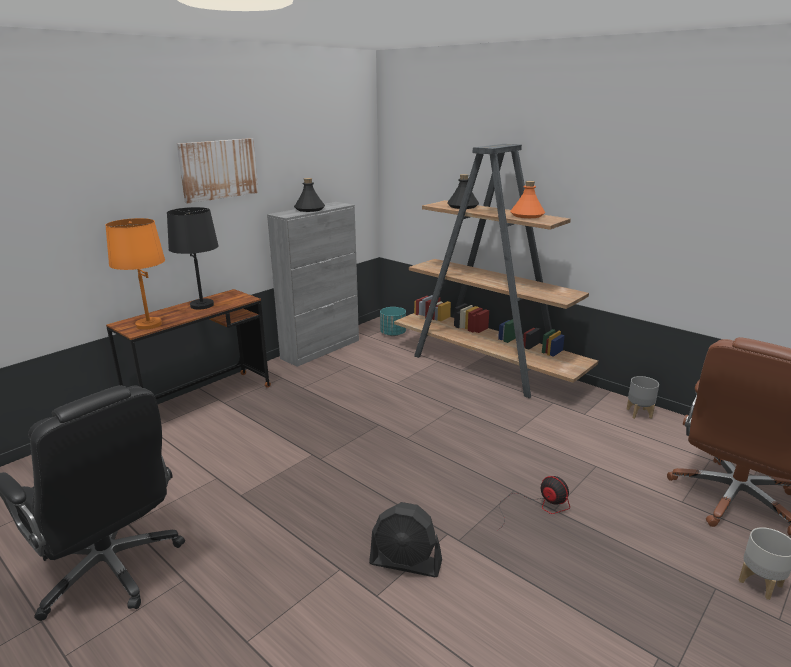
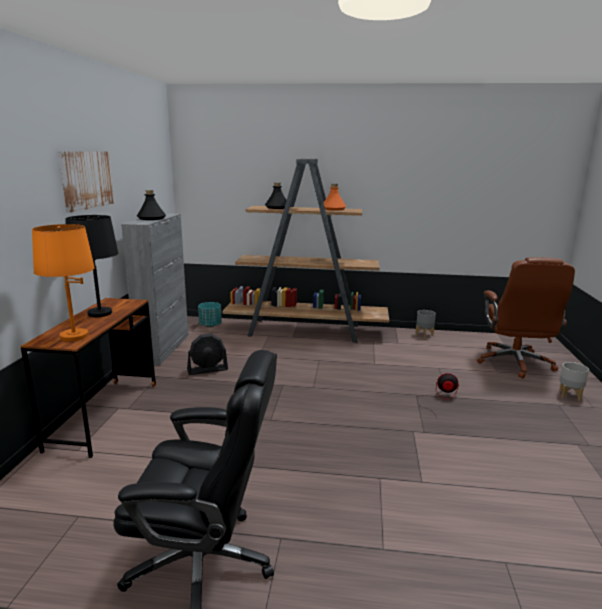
camera: 35 degrees left, 5 degrees down
(406, 563) = (412, 456): black fan -> black fan (207, 370)

